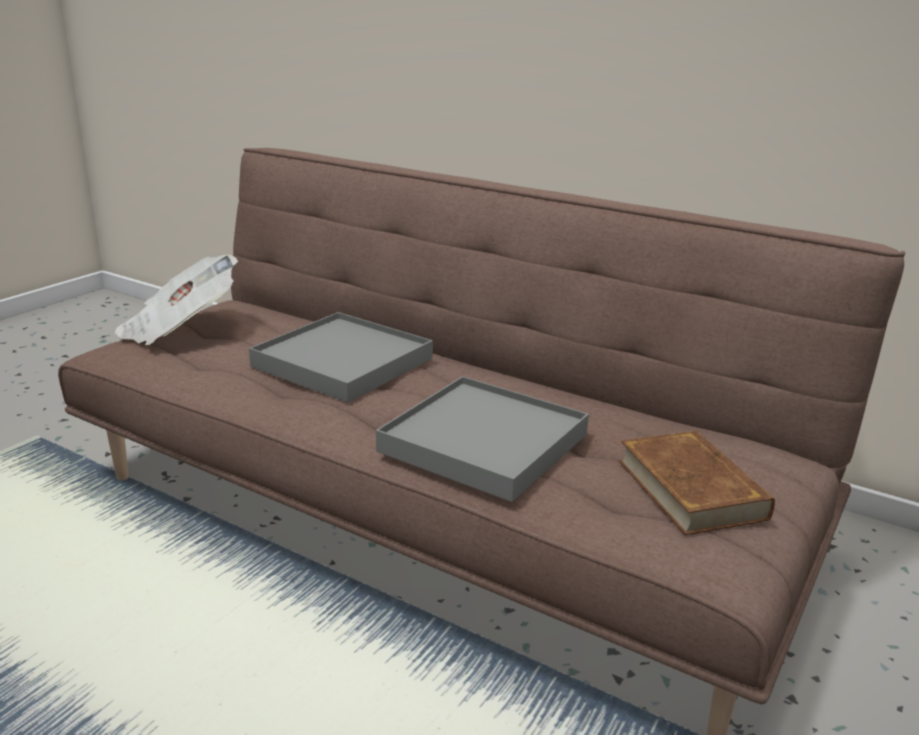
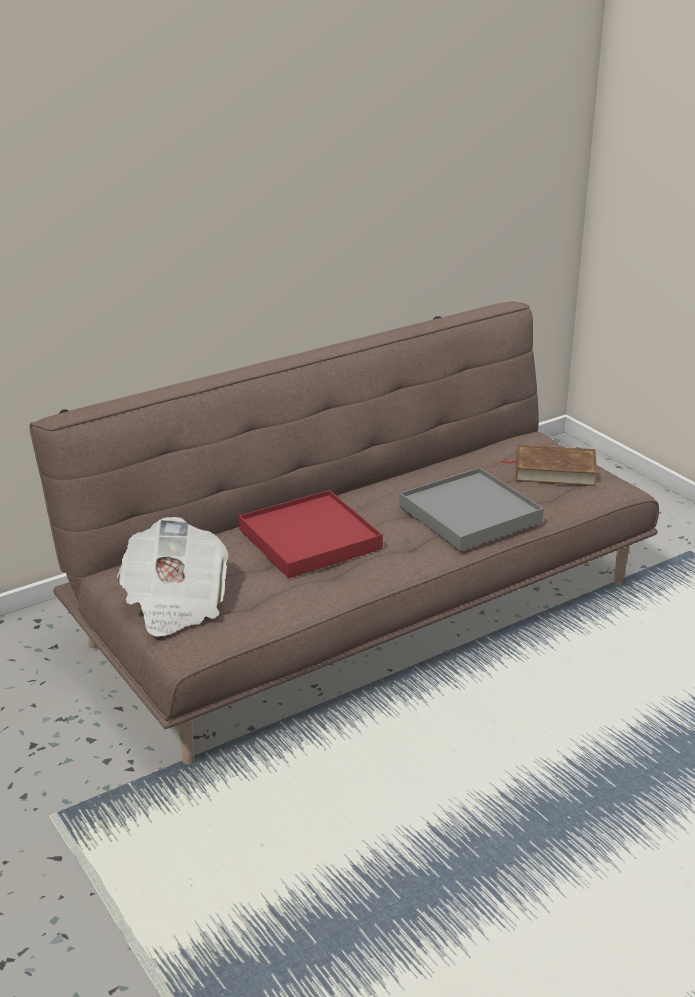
camera: 65 degrees left, 5 degrees up
(343, 363) = (310, 539): grey tray -> red tray

